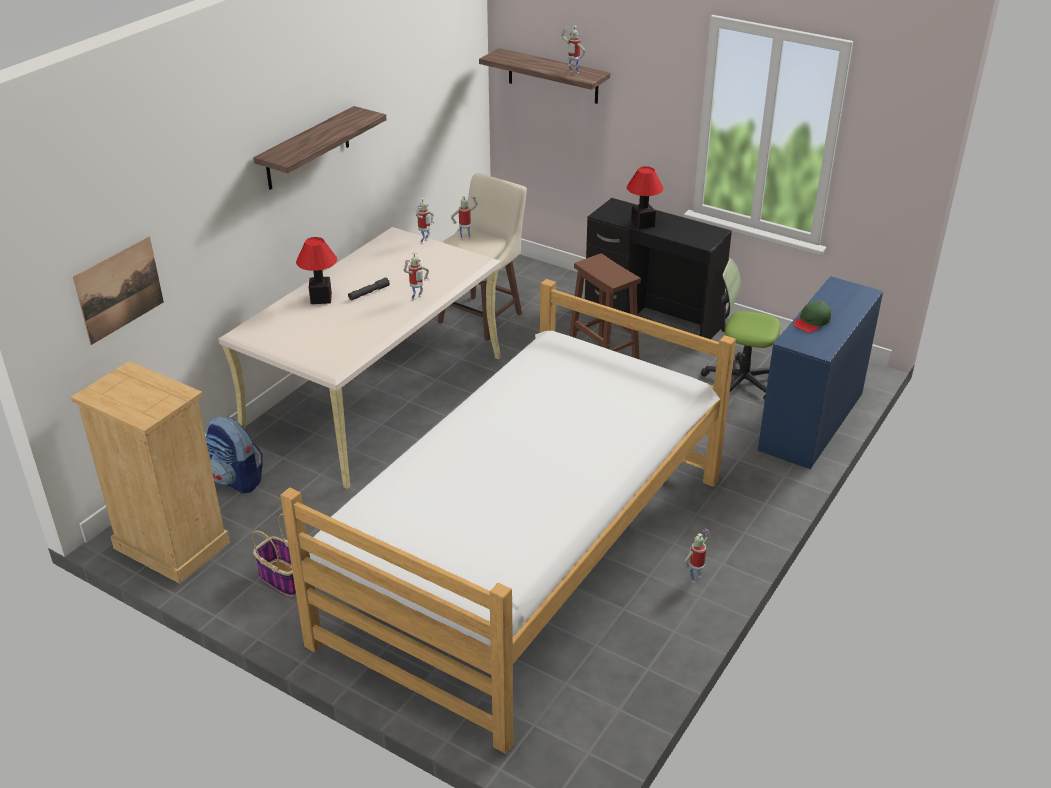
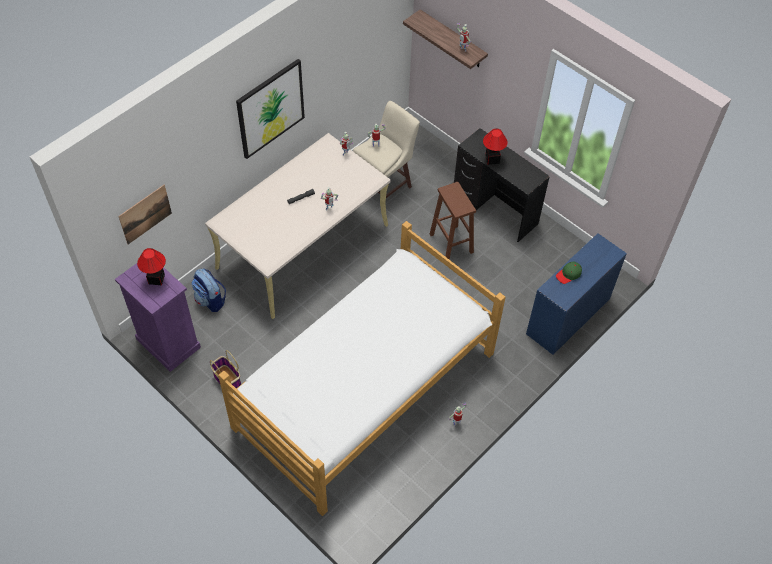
camera: 10 degrees right, 20 degrees up
(171, 545) = (168, 343): beige dresser -> purple dresser
(307, 148) = (270, 108): shelf -> picture
(321, 299) = (270, 199): table lamp -> table lamp (156, 279)
(741, 382) = (535, 274): office chair -> none

